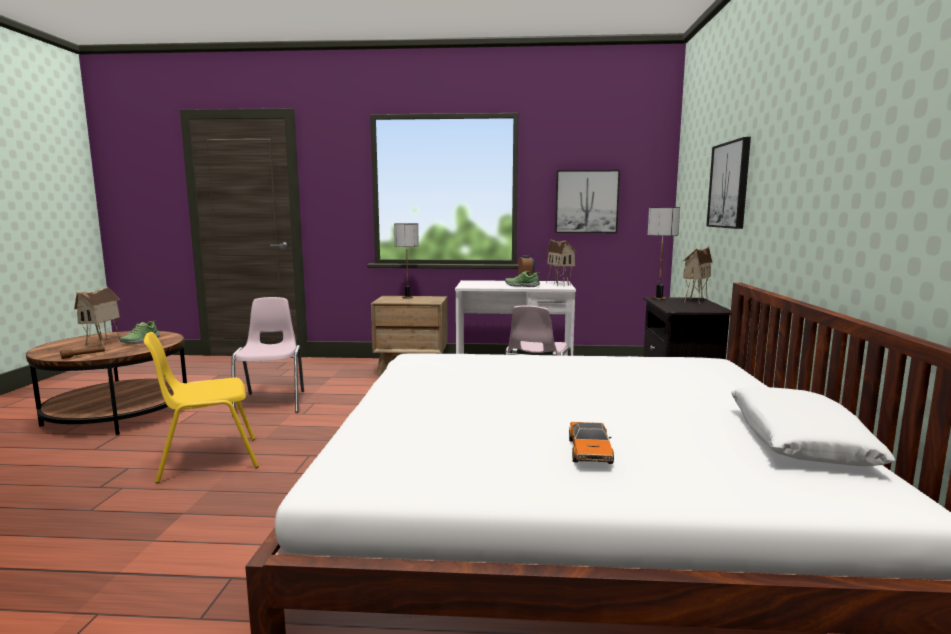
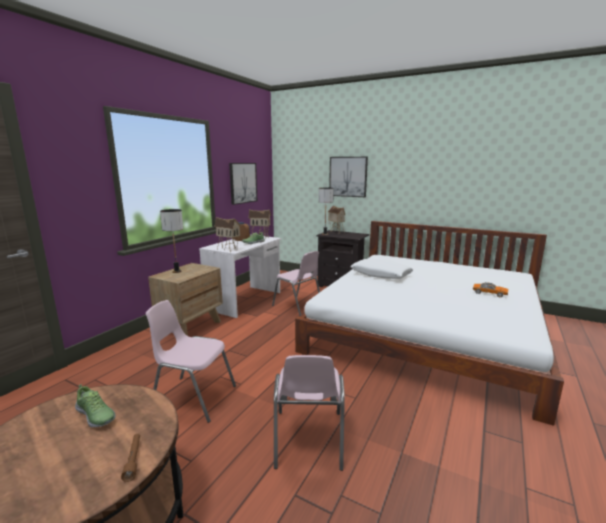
camera: 65 degrees left, 5 degrees up
(103, 344) = (67, 448): toy house -> toy house (228, 250)
(207, 460) = (308, 439): yellow chair -> pink chair
(798, 440) = (475, 270): white pillow -> white pillow (381, 275)

